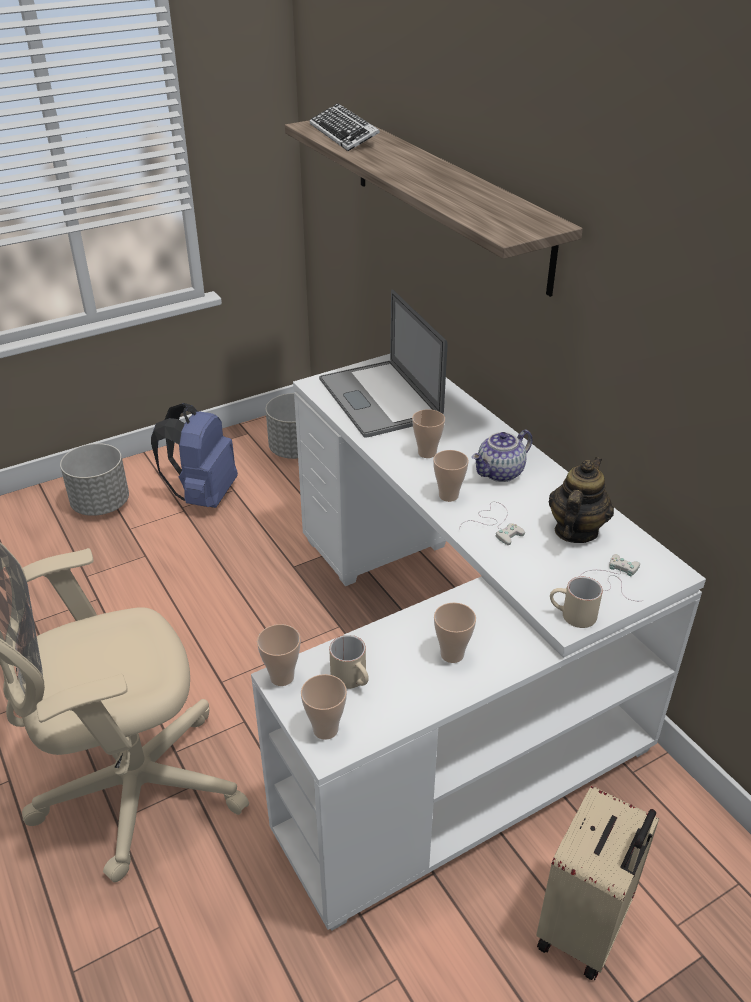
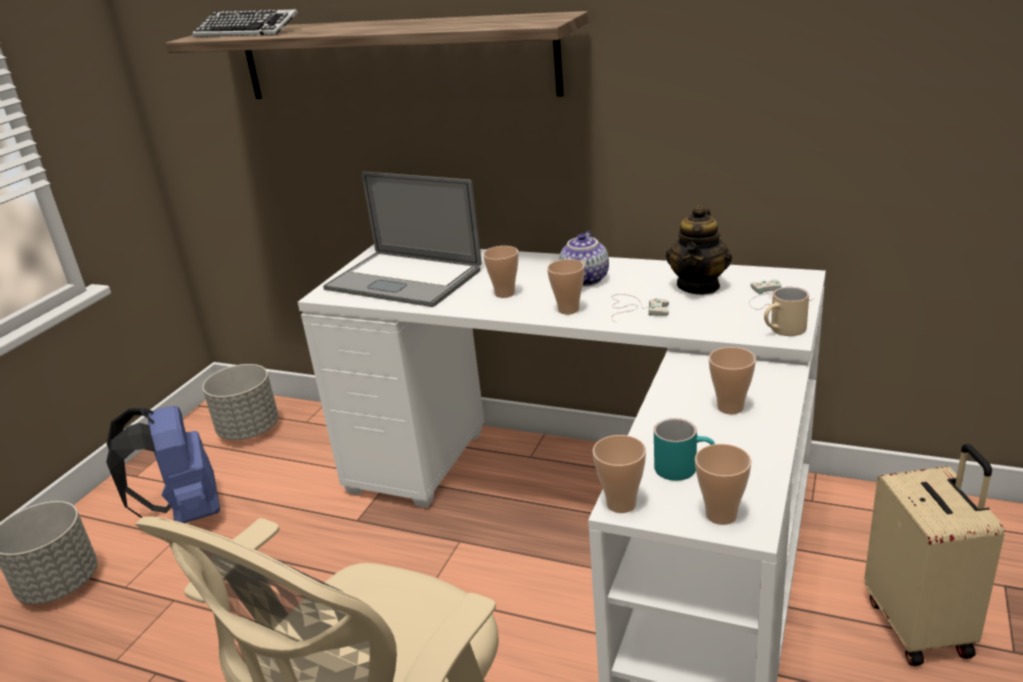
camera: 35 degrees left, 10 degrees down
(353, 679) = (684, 468): beige mug -> turquoise mug
(575, 531) = (699, 286): teapot -> teapot turned 150 degrees counterclockwise

